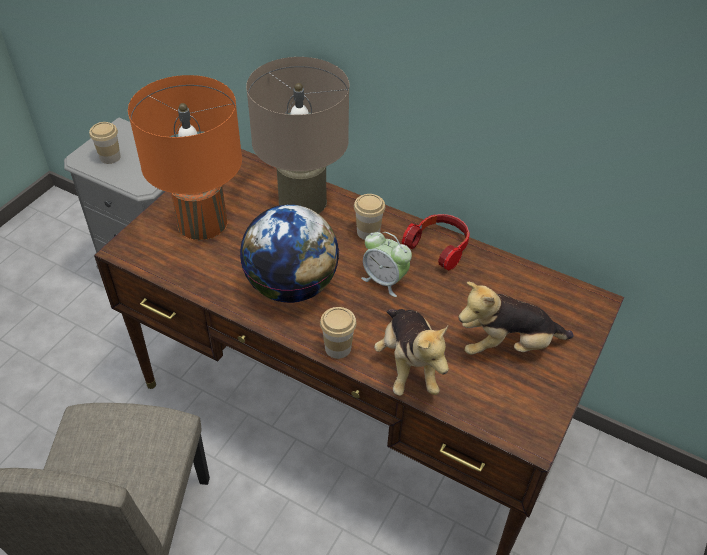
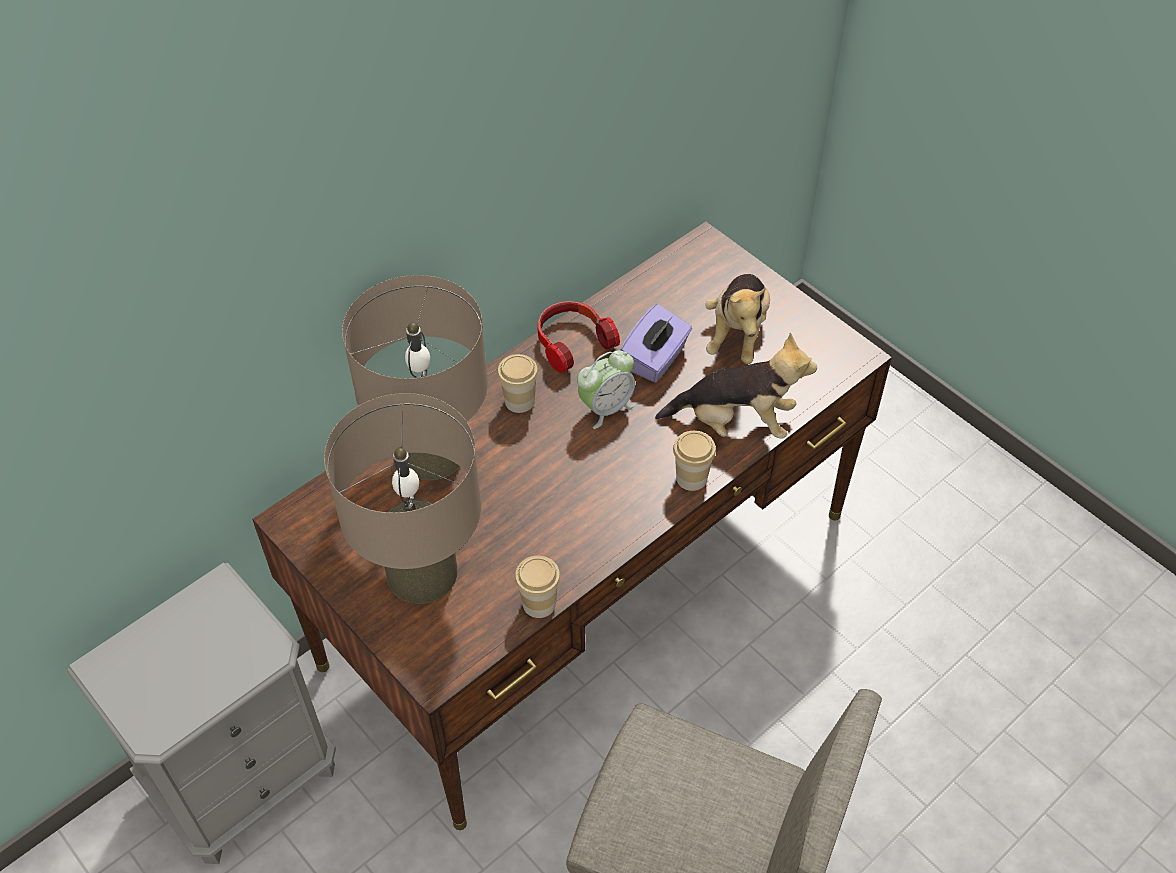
camera: 70 degrees left, 5 degrees up
(110, 157) = (174, 688): cup -> cup (539, 603)
(202, 223) = (422, 572): orange table lamp -> beige table lamp
(292, 287) = (581, 499): globe -> none
(449, 298) = (656, 359): none -> purple tissue box

